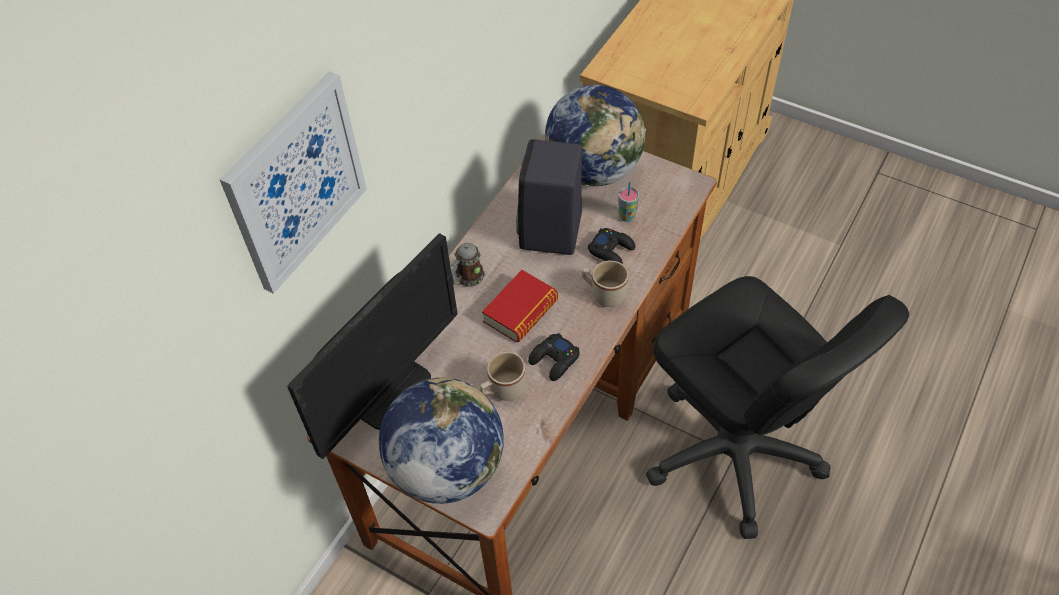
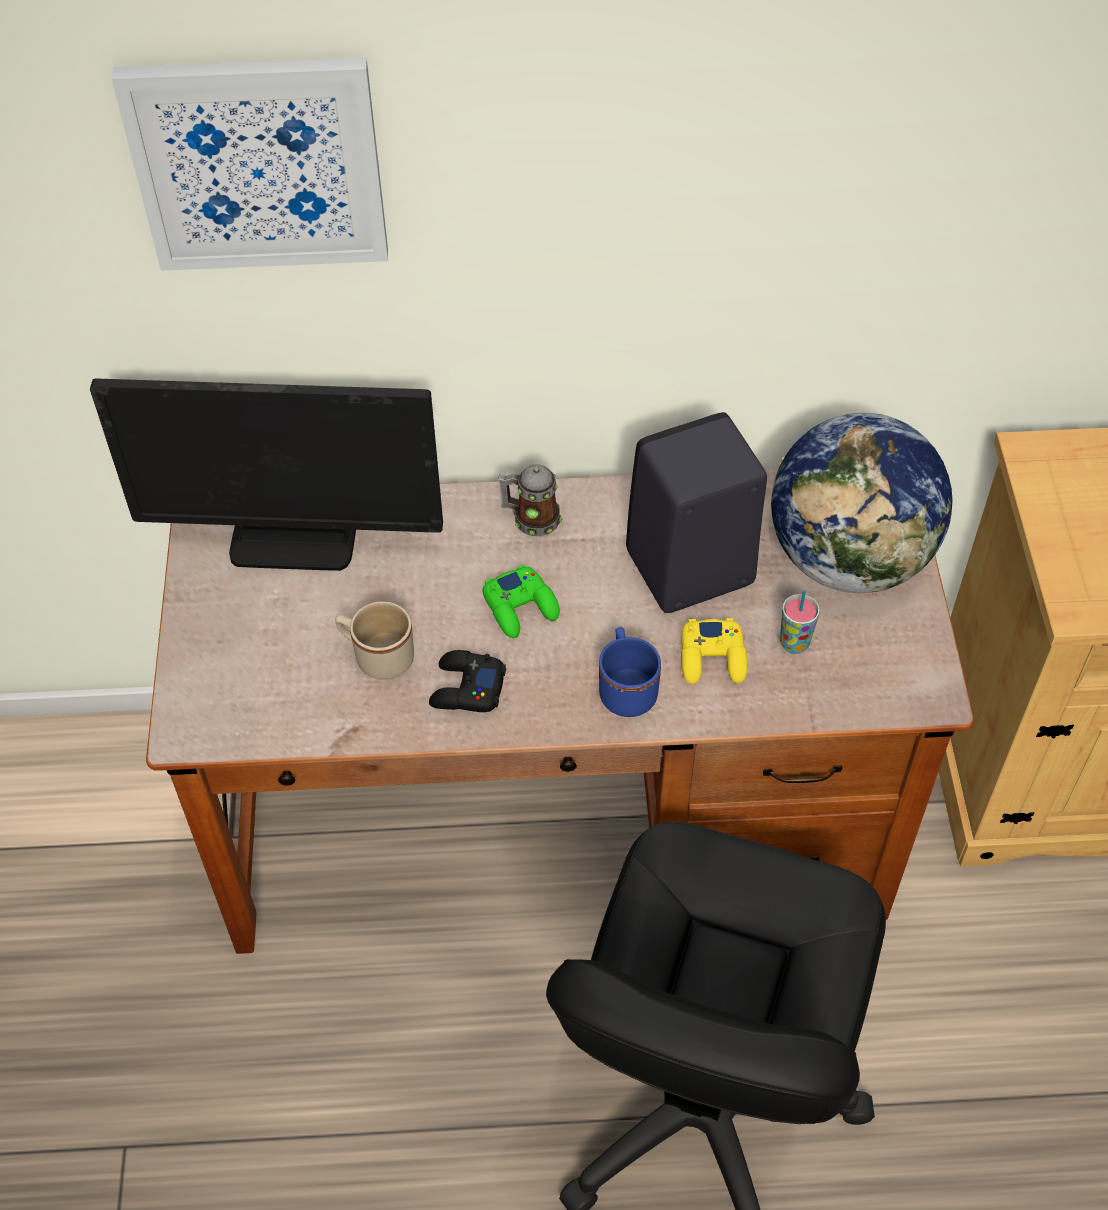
camera: 55 degrees right, 0 degrees up
(446, 467) = (220, 660): globe -> none
(520, 311) = (521, 607): book -> green game controller
(603, 293) = (626, 687): beige mug -> blue mug
(611, 251) = (713, 657): black game controller -> yellow game controller

